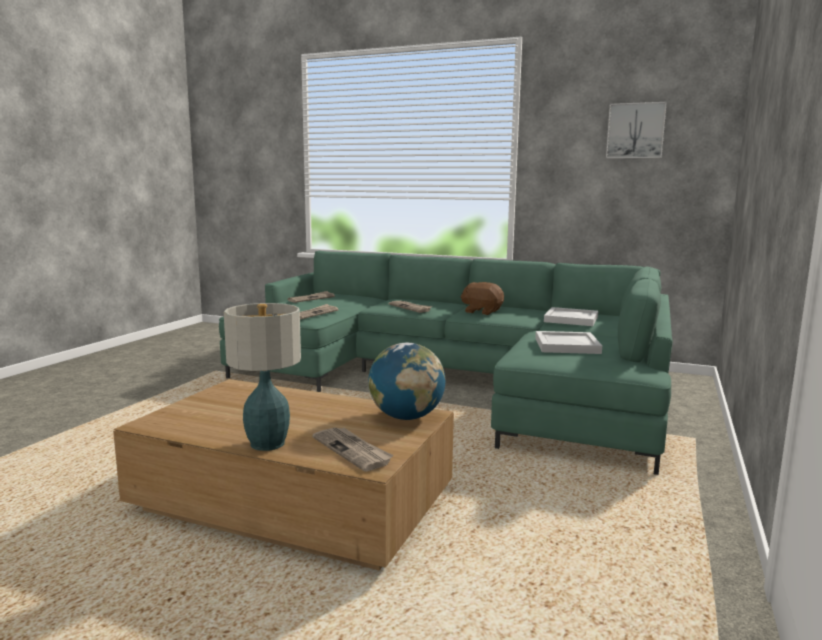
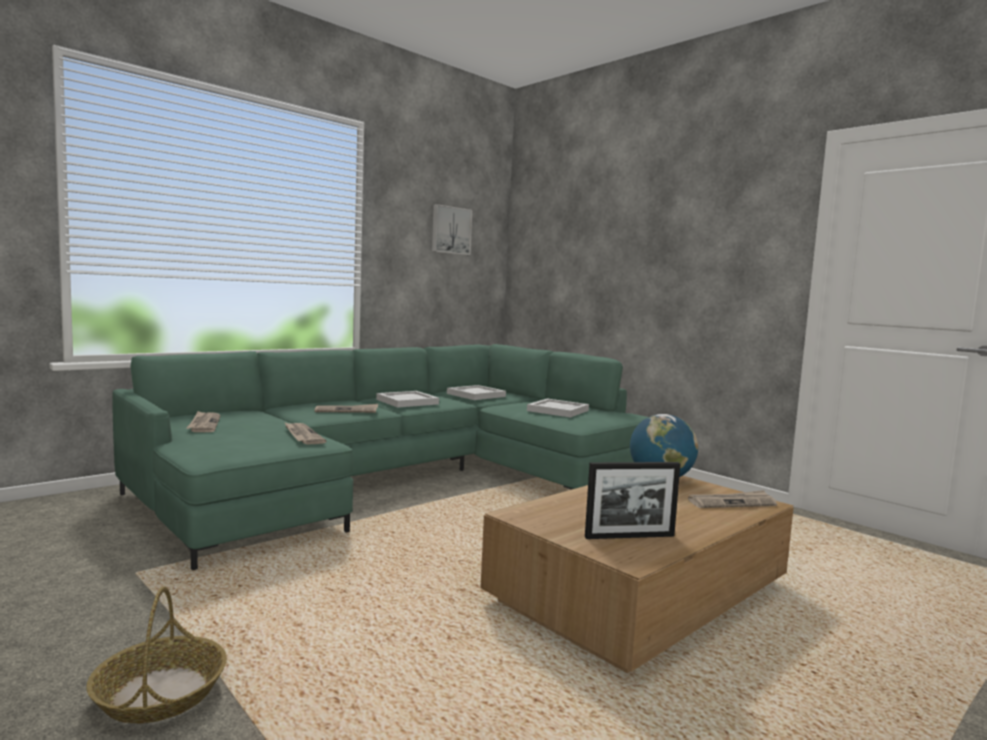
camera: 65 degrees left, 5 degrees down
(97, 407) = (159, 692): none -> basket
(205, 419) = (629, 536): none -> picture frame
(268, 443) = (709, 523): table lamp -> none
(482, 312) = (408, 402): brown plush toy -> white tray

